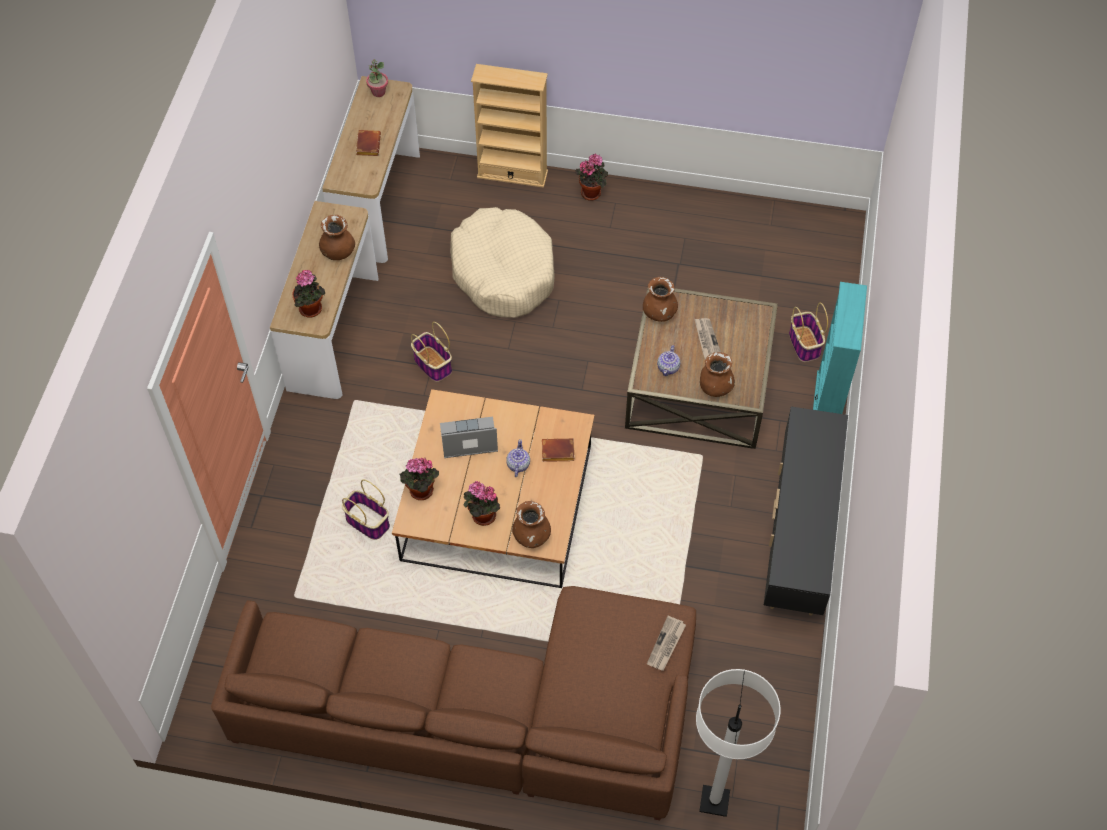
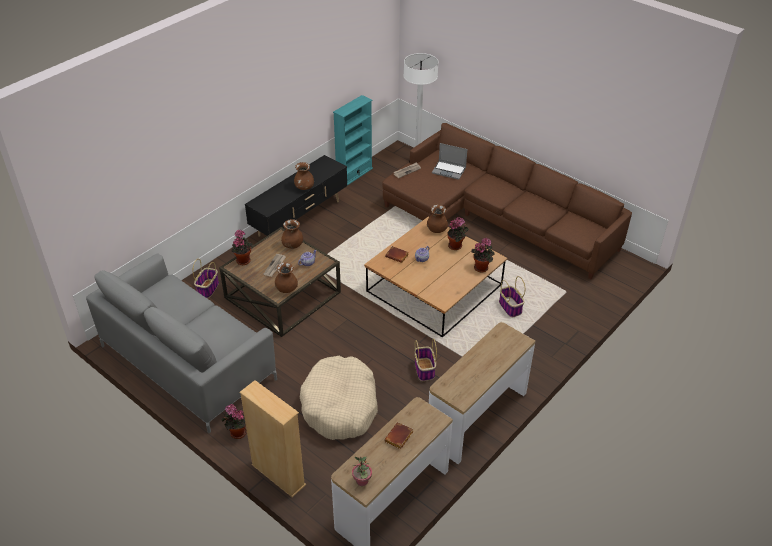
camera: 150 degrees left, 15 degrees down
(312, 310) = (502, 339): potted plant -> potted plant (243, 260)
(338, 252) = (466, 367): brown vase -> brown vase (304, 187)
(468, 440) = (440, 279): laptop -> laptop (449, 170)
(724, 239) = (187, 362): none -> grey sofa
(826, 404) = (228, 259): turquoise bookcase -> turquoise bookcase (354, 174)

